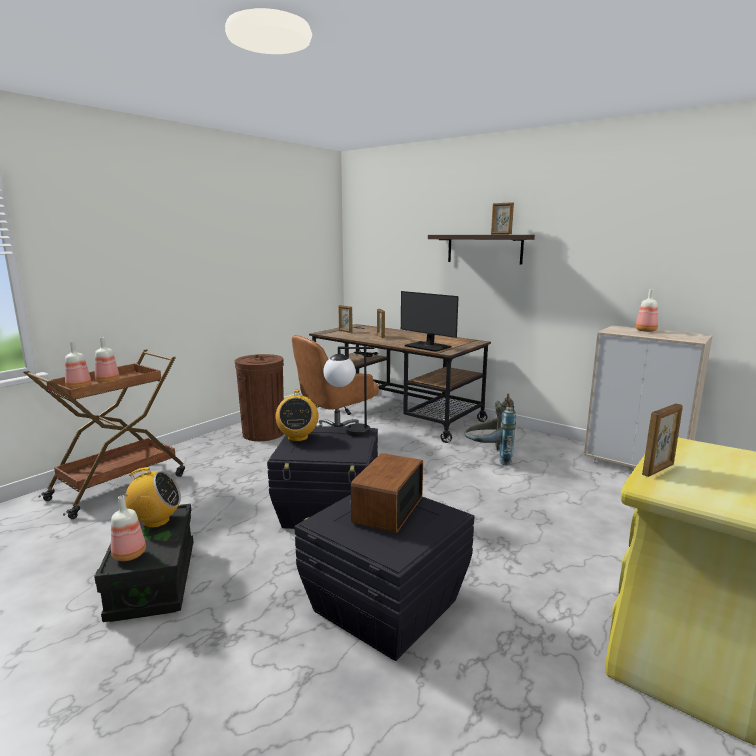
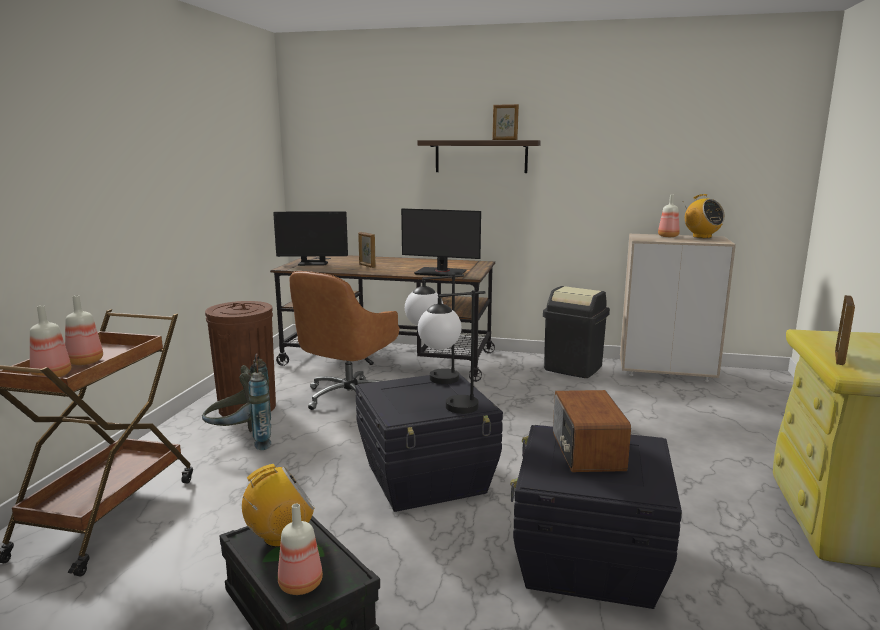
camera: 25 degrees left, 0 degrees up
(297, 437) = (384, 396): radio -> radio (701, 237)
(329, 455) = (448, 408): none -> table lamp
(345, 331) = (313, 263): picture frame -> monitor
(489, 457) = (534, 388): grey backpack -> grey backpack (242, 442)
(544, 446) = (573, 368): none -> black trash can

